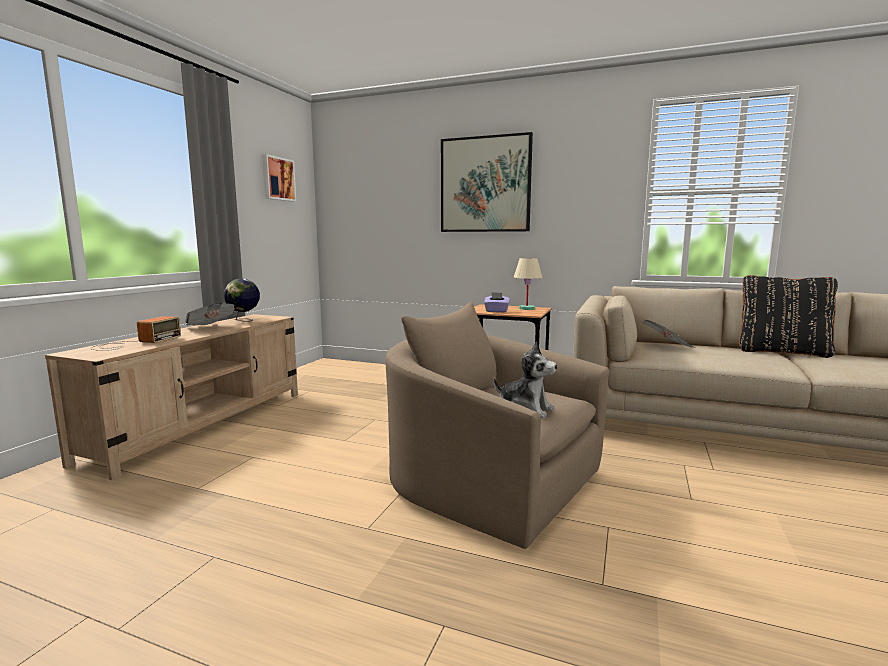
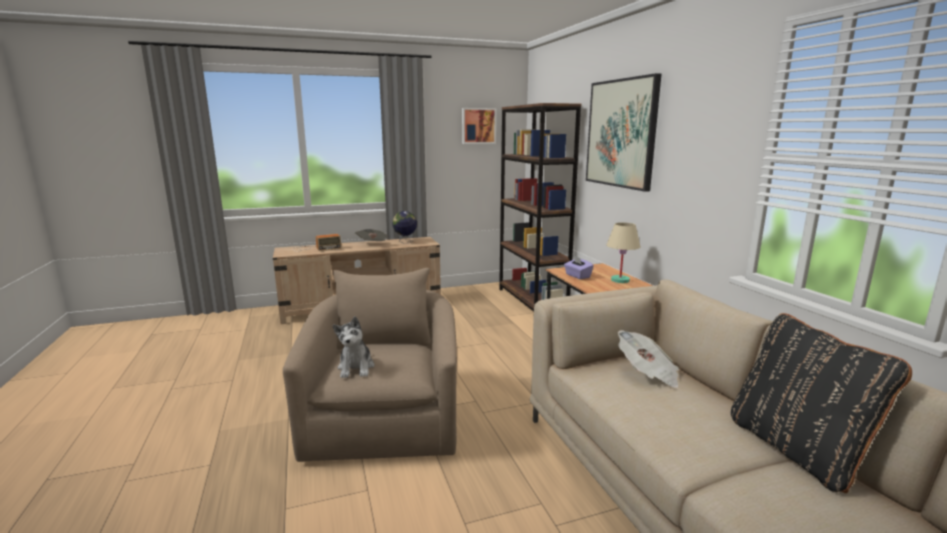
camera: 50 degrees right, 5 degrees up
(373, 369) = (532, 301): none -> brown bookcase

